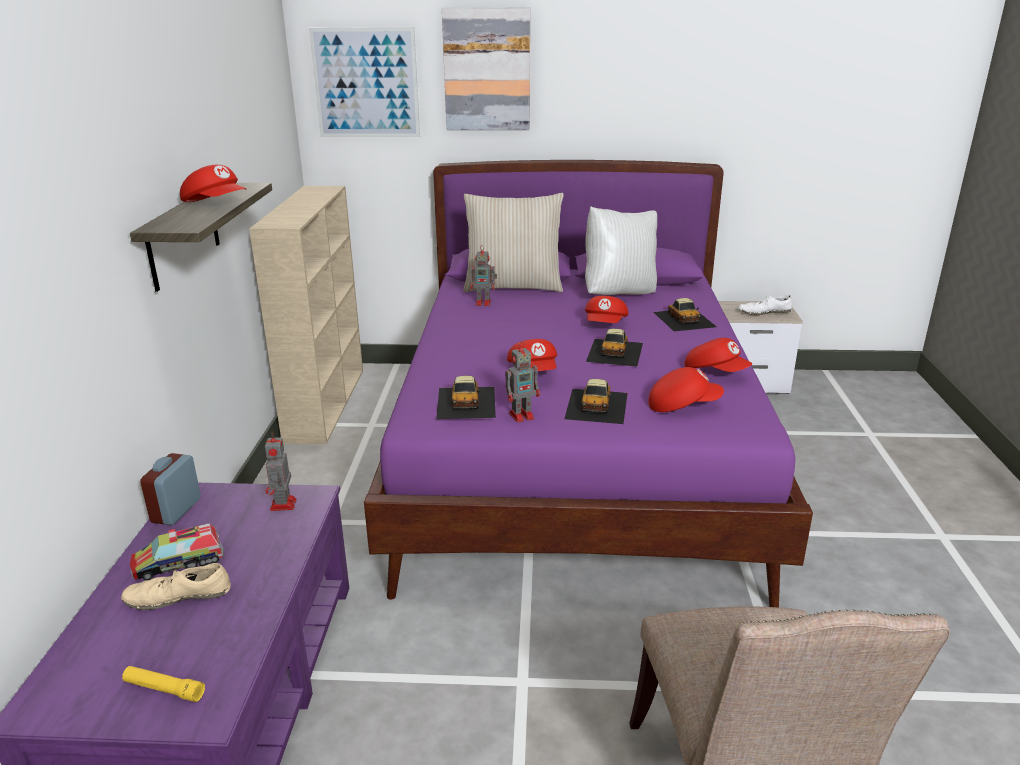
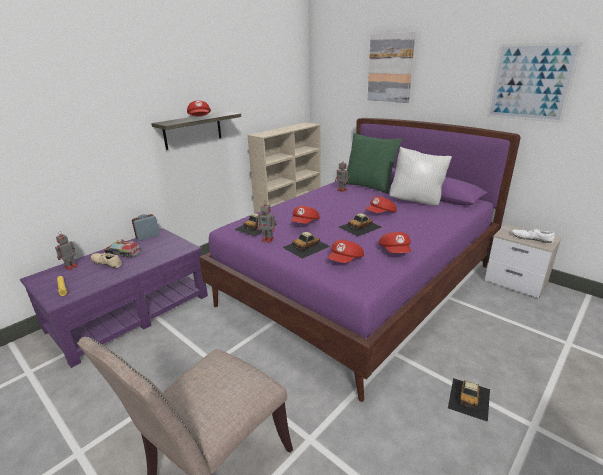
camera: 40 degrees right, 0 degrees up
(283, 505) = (175, 247): toy robot -> toy robot (70, 267)
(366, 83) = (336, 74): picture -> picture (530, 82)
(513, 286) = (369, 186): beige pillow -> green pillow
(682, 405) = (345, 261): red cap -> red cap turned 90 degrees clockwise
(684, 319) = (429, 222): toy car -> toy car (469, 398)

